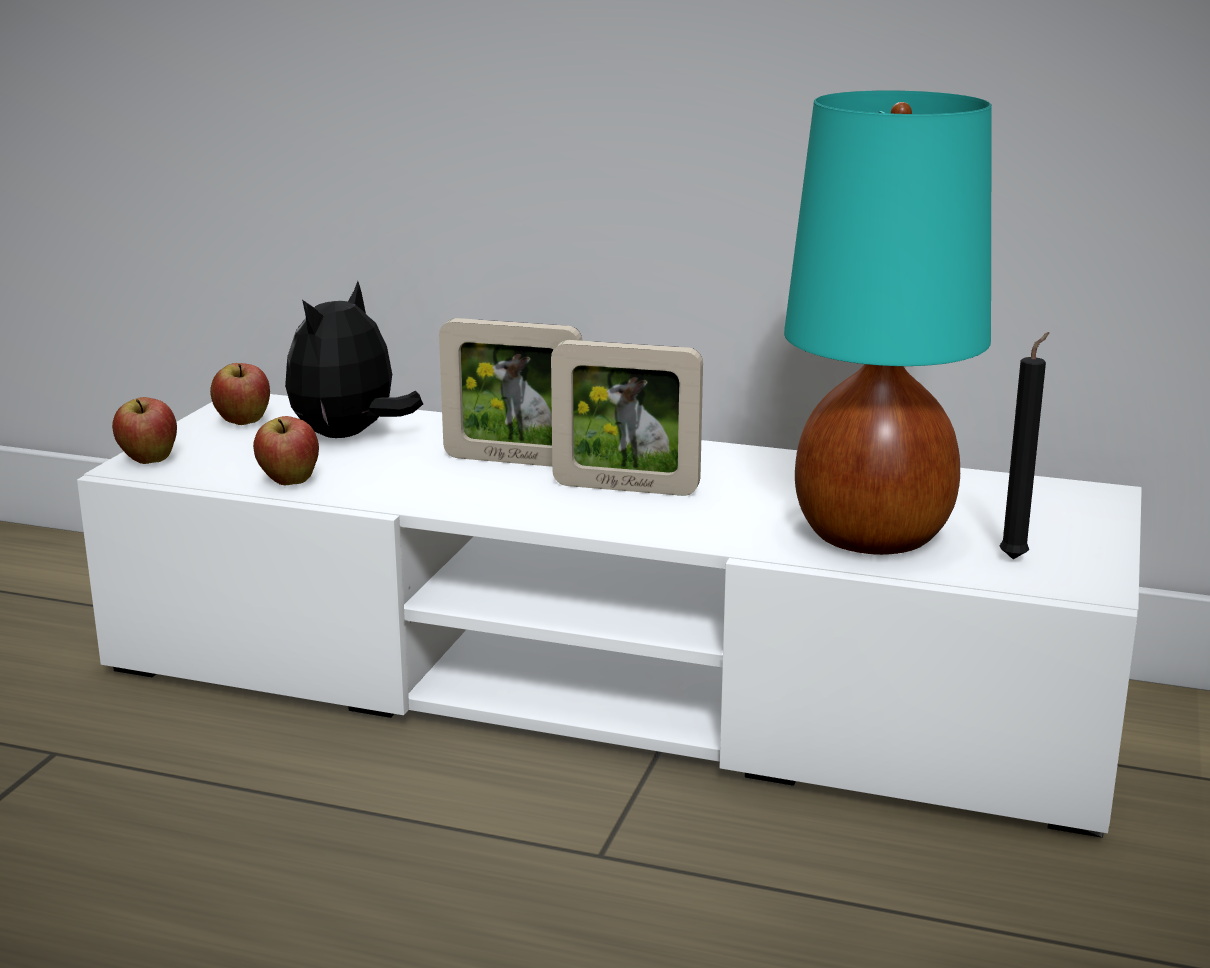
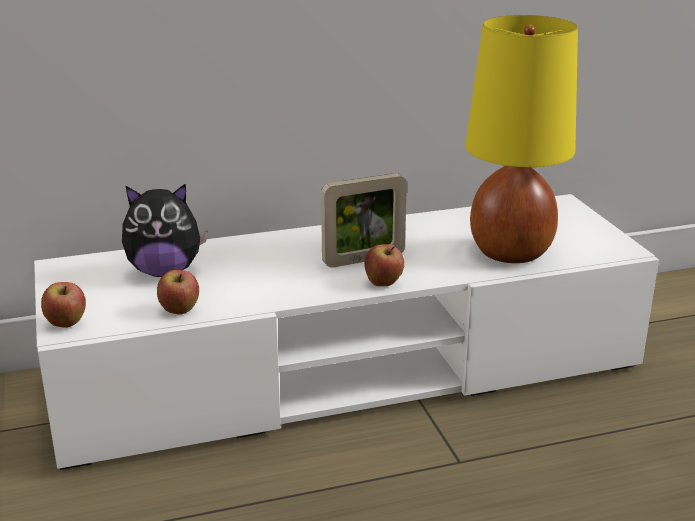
camera: 35 degrees left, 5 degrees up
(243, 422) = (82, 280): apple -> apple (384, 283)
(349, 436) = (165, 271): plush toy -> plush toy turned 90 degrees counterclockwise
(513, 460) = (281, 260): picture frame -> none
(872, 537) = (511, 253): turquoise table lamp -> yellow table lamp
(1016, 558) = (580, 245): black candle -> none

